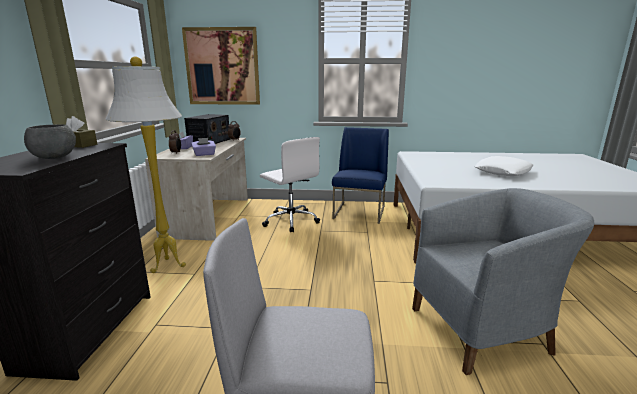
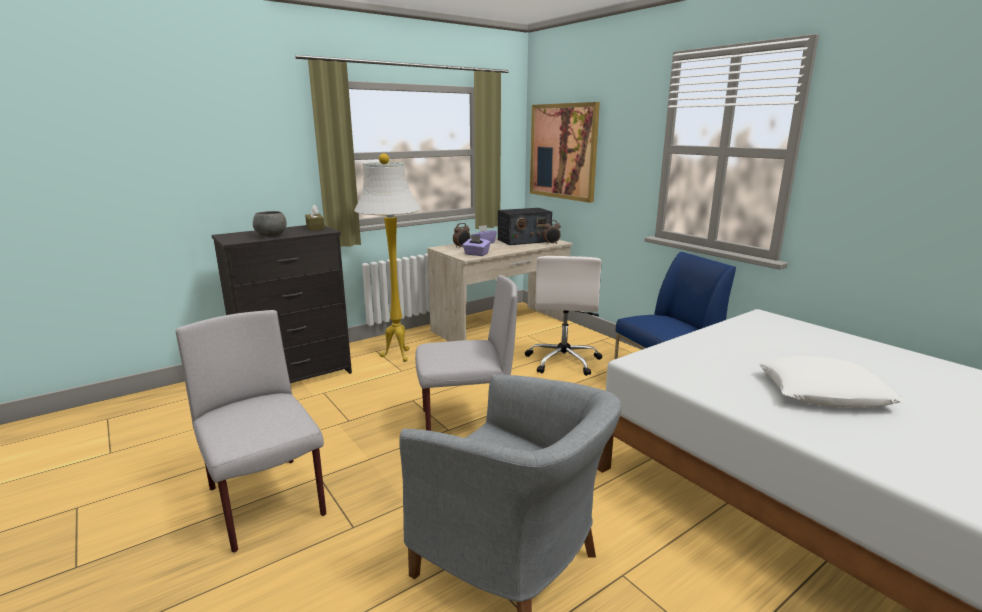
camera: 50 degrees right, 0 degrees up
(313, 280) = (466, 424): none -> grey chair

